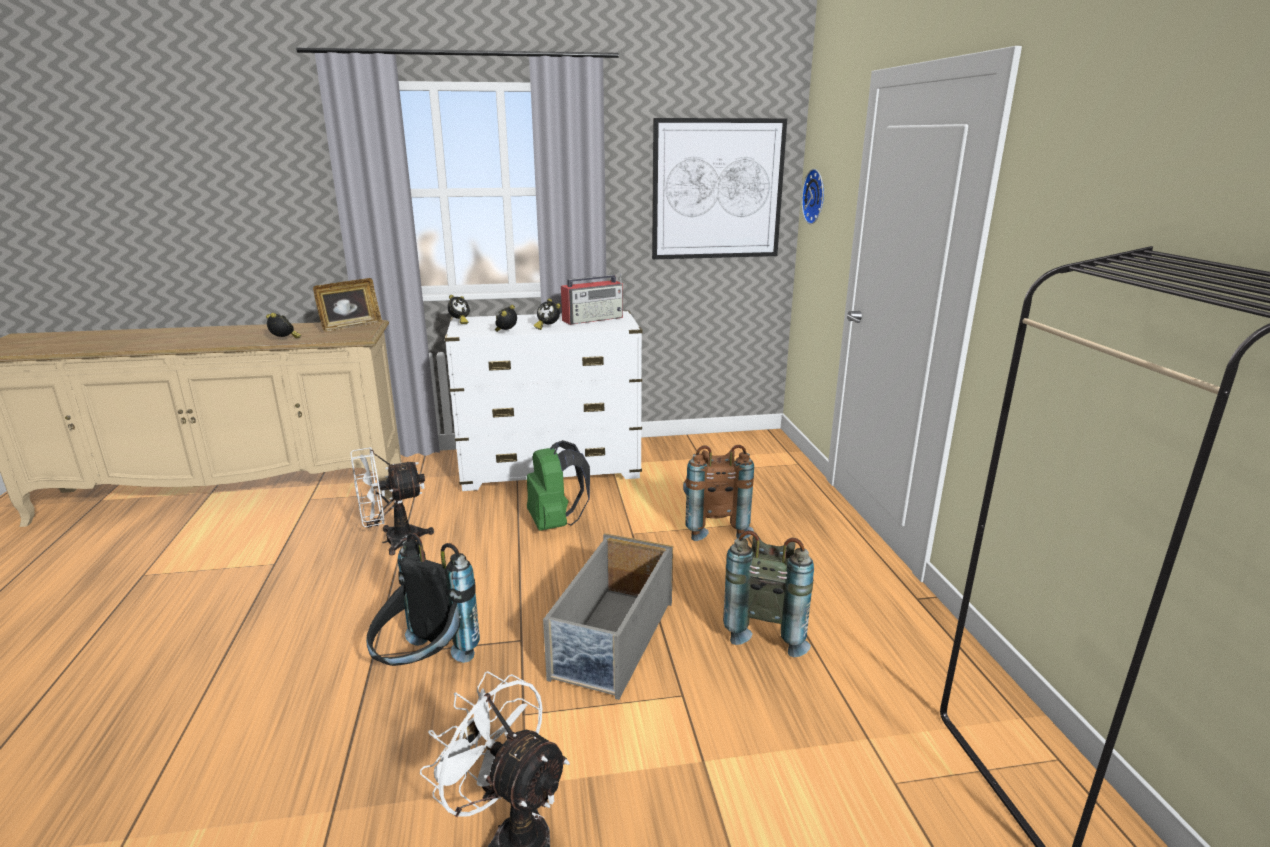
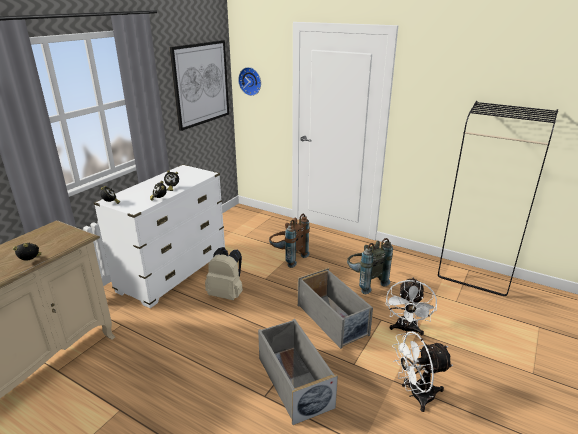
camera: 50 degrees left, 5 degrees up
(351, 326) = (48, 233): picture frame -> none
(393, 541) = (165, 352): white fan -> white fan (406, 329)
(424, 668) = (293, 382): black backpack -> grey storage box
(556, 523) = (227, 294): green backpack -> beige backpack
(593, 319) = (180, 175): radio -> none

